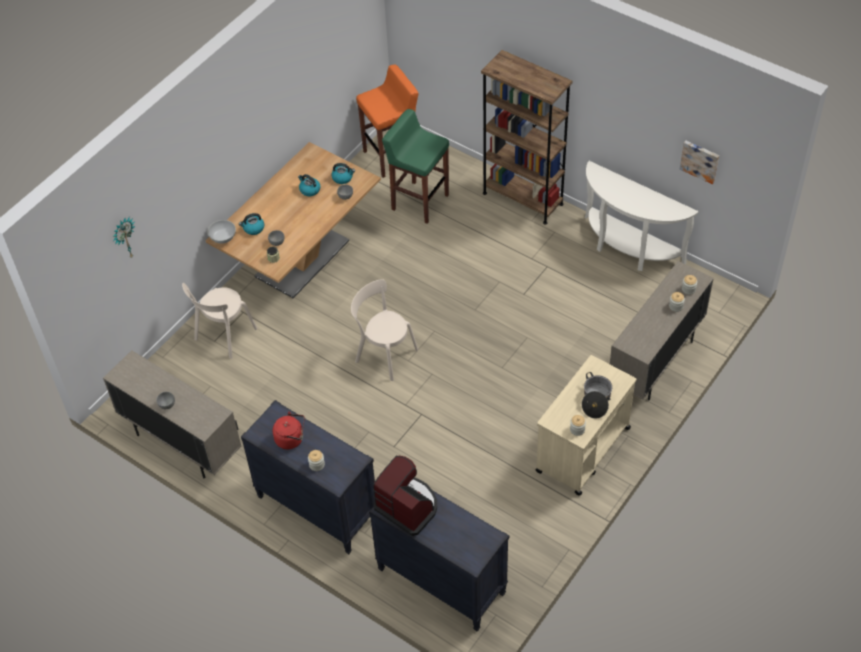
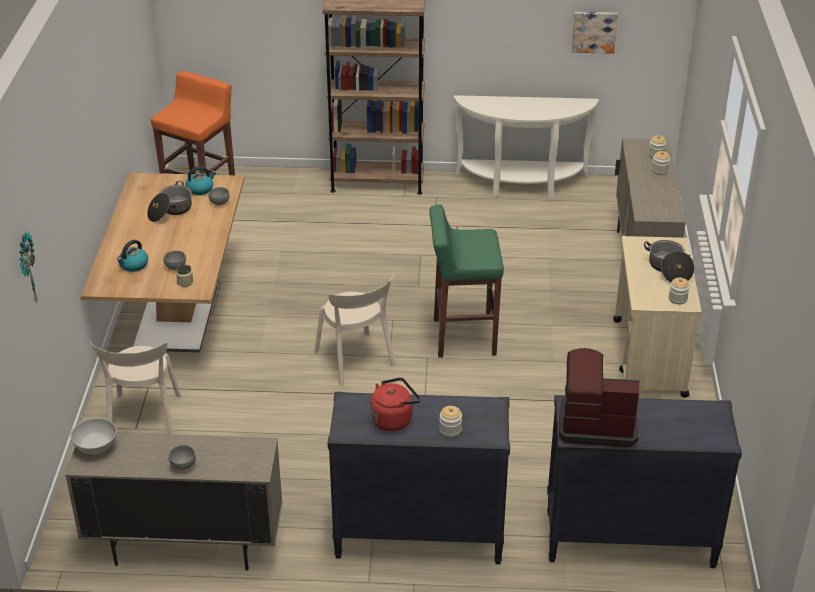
camera: 35 degrees left, 15 degrees down
(223, 238) = (102, 286): white bowl -> white bowl (96, 448)
(309, 190) = (170, 211): kettle -> cooking pot
(384, 354) = (356, 361): beige chair -> beige chair turned 120 degrees counterclockwise
(419, 202) = (268, 220): green stool -> green stool (463, 337)

